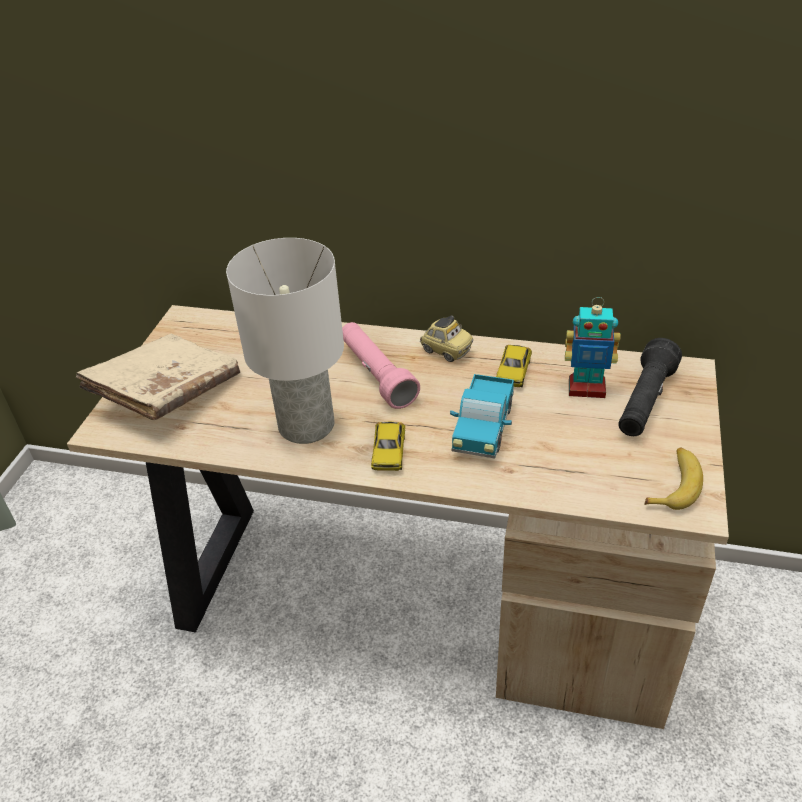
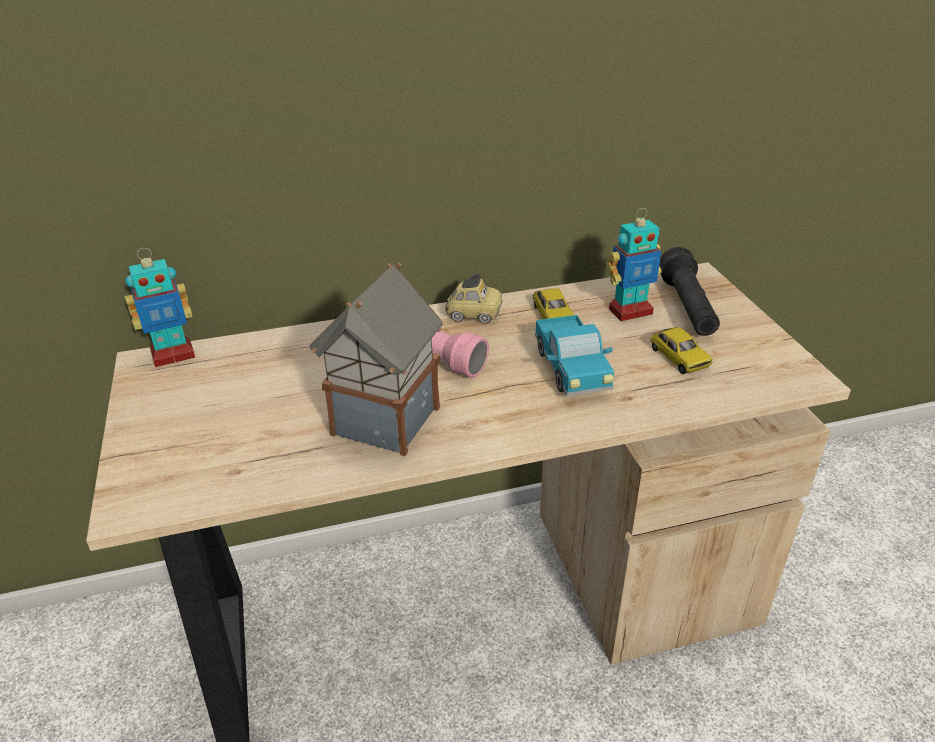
camera: 30 degrees left, 5 degrees down
(167, 393) = (187, 442): beige book -> none
(204, 319) = (173, 355): none -> toy robot
(304, 425) = (385, 423): white table lamp -> toy house
(388, 453) = (499, 420): toy car -> toy car (679, 358)
(674, 484) = (772, 363): banana -> none

